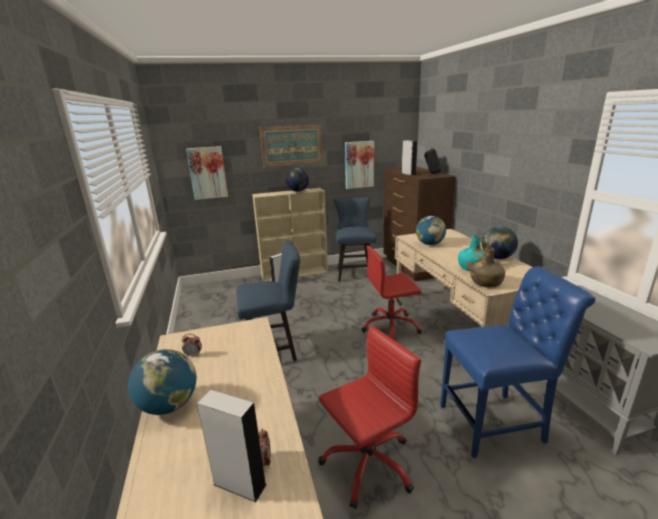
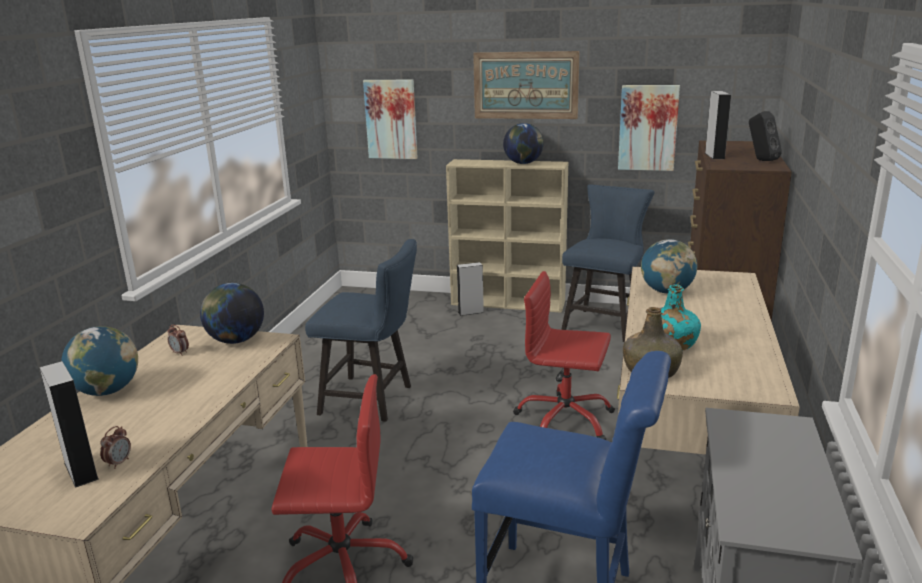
camera: 30 degrees right, 0 degrees up
(497, 258) = (746, 340): globe -> globe (236, 340)

